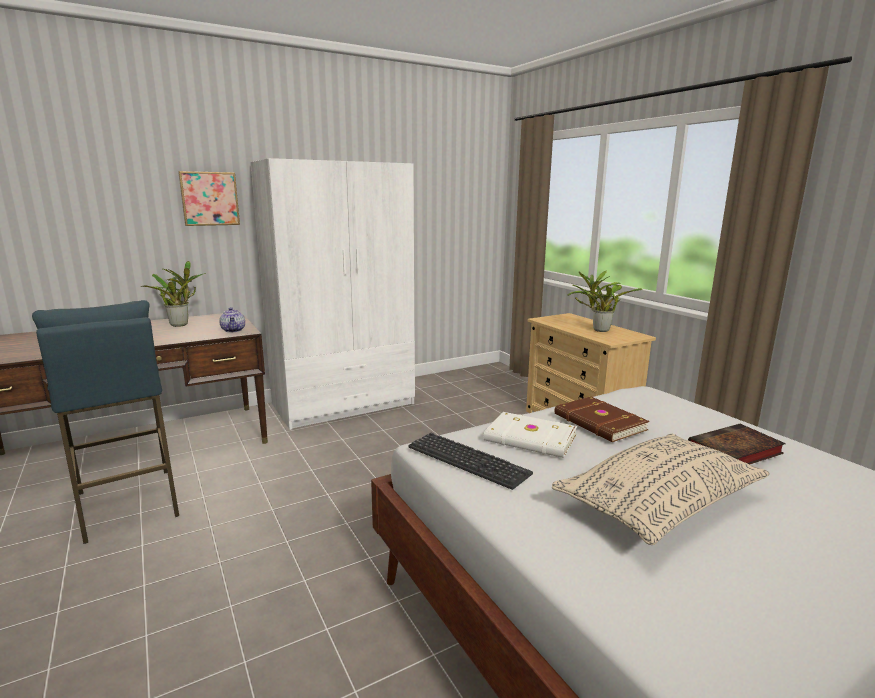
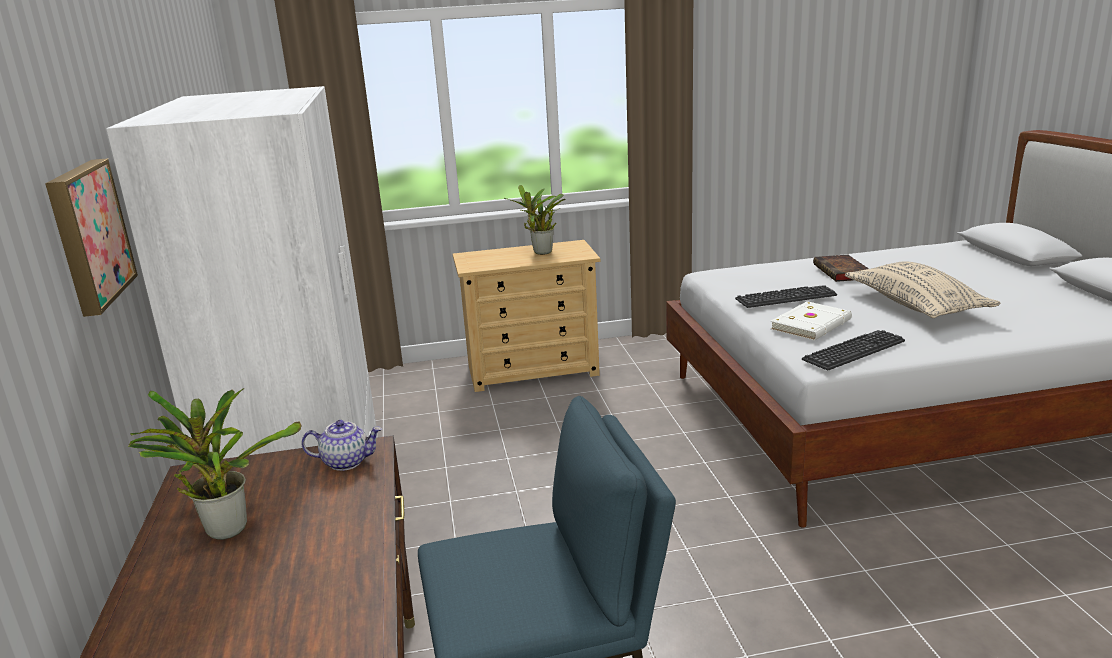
camera: 70 degrees left, 5 degrees up
(599, 423) = (785, 297): brown book -> keyboard

